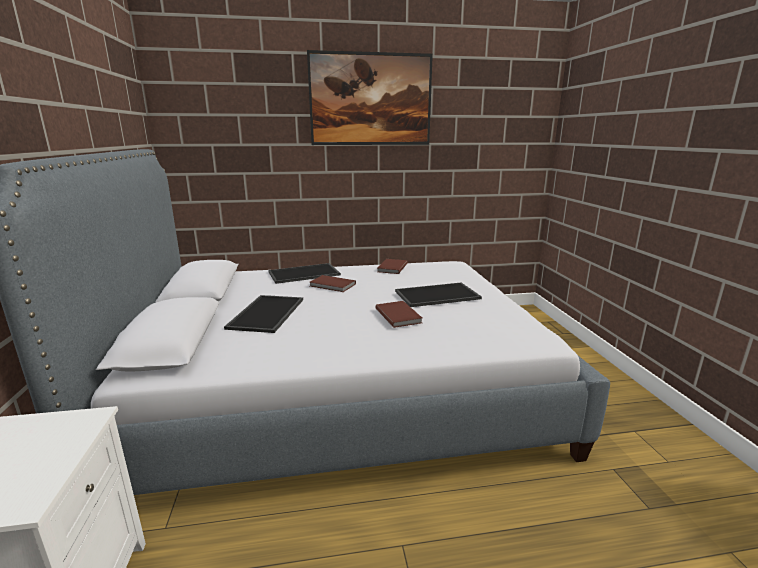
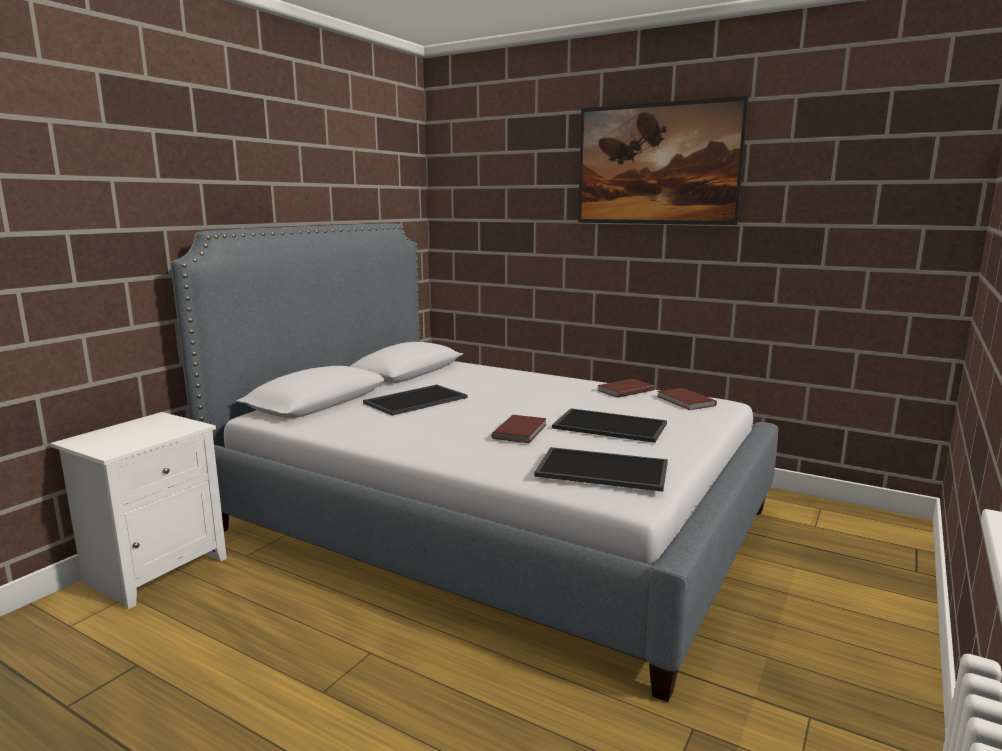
camera: 40 degrees right, 5 degrees down
(303, 274) = (516, 376): tray -> tray (600, 470)
(332, 285) = (520, 392): brown book -> brown book (685, 401)

